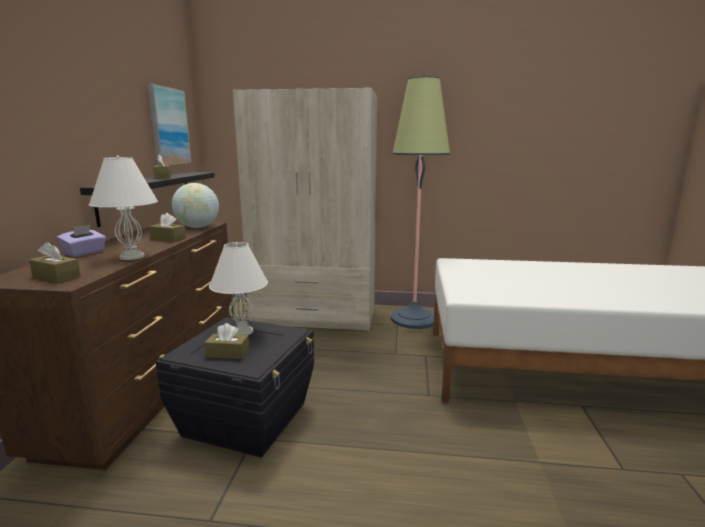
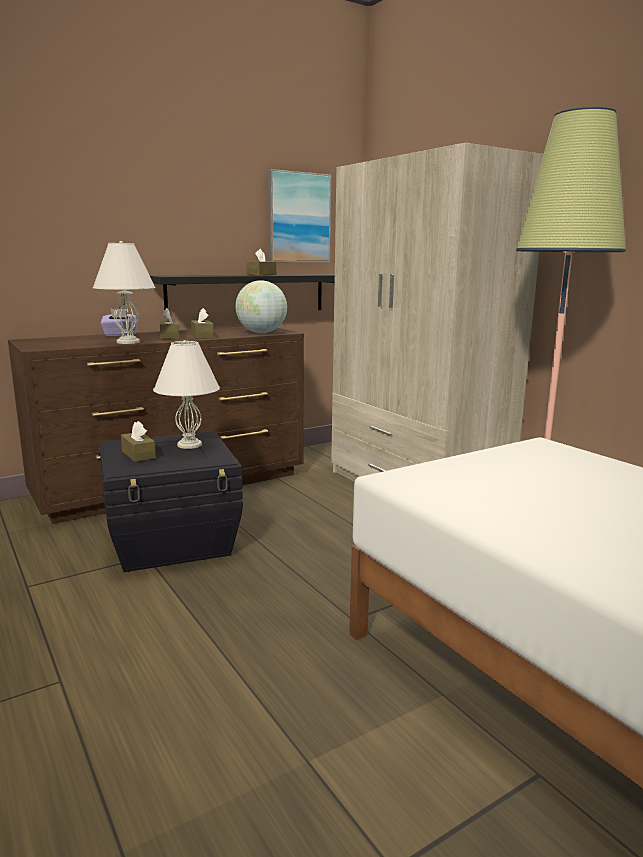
camera: 50 degrees right, 0 degrees up
(56, 277) = (50, 344): brown tissue box -> brown tissue box (169, 337)

